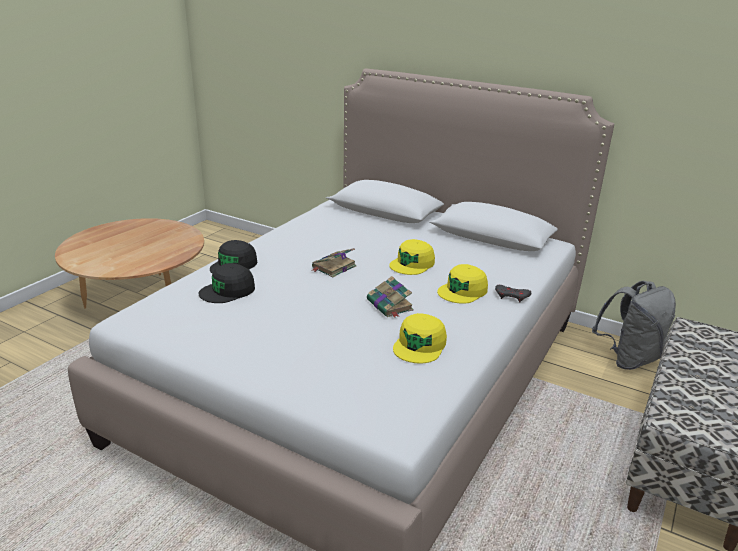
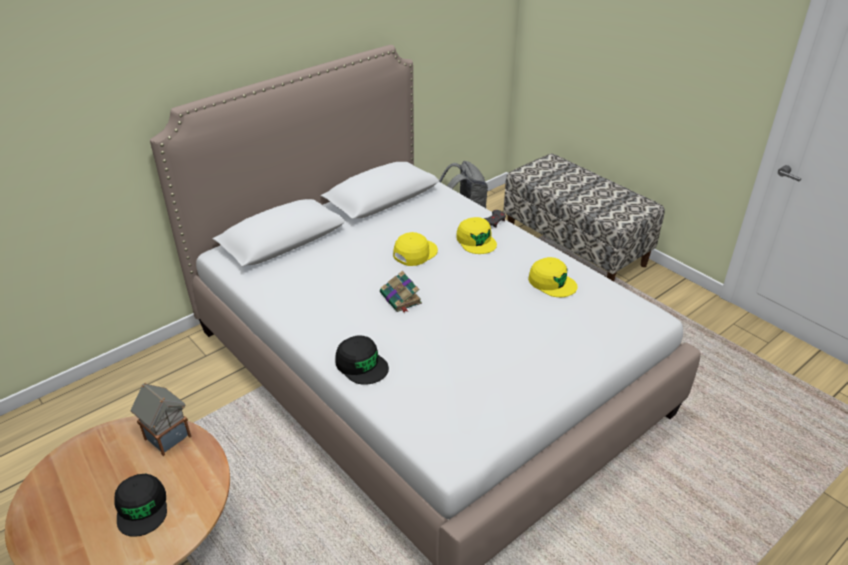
camera: 70 degrees left, 10 degrees up
(182, 245) = (166, 437): none -> toy house
(228, 291) = (424, 373): black cap -> black cap (142, 508)
(390, 305) = (486, 282): book -> none
(412, 264) = (415, 253): yellow cap -> yellow cap turned 105 degrees counterclockwise

